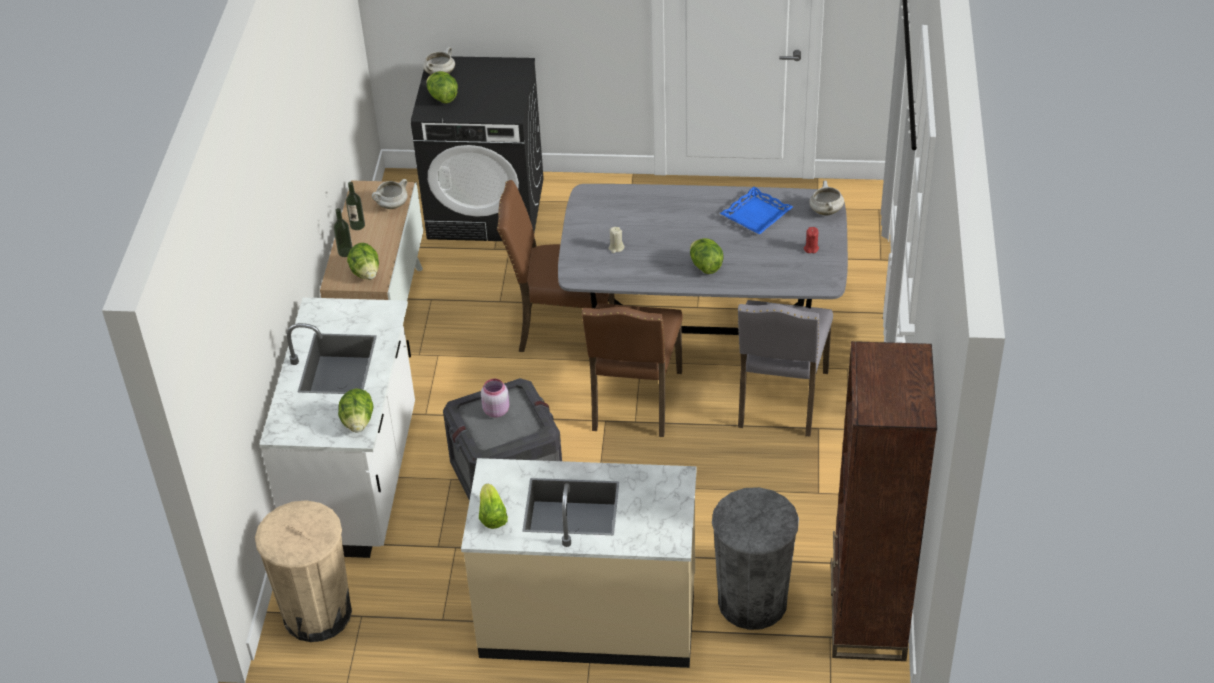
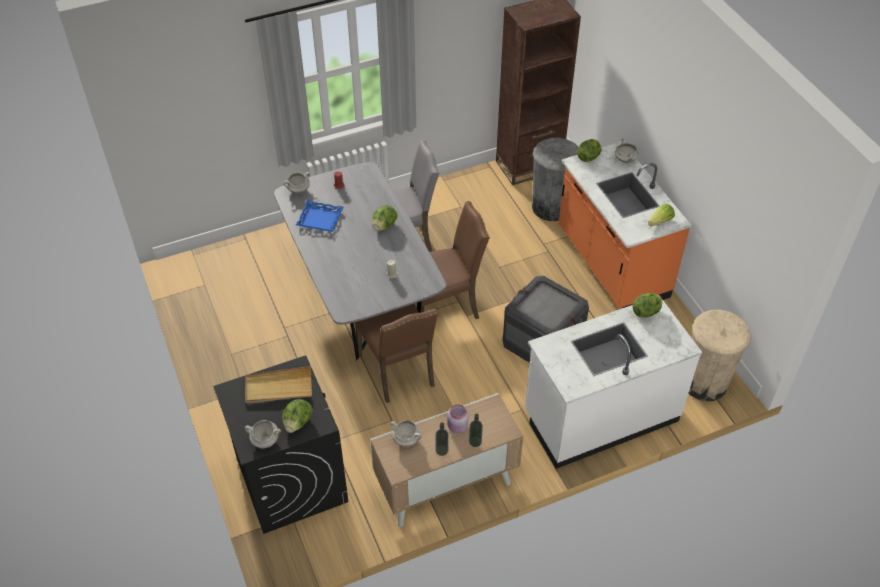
camera: 120 degrees left, 5 degrees up
(366, 273) = (489, 416): lettuce -> lettuce (588, 157)
(496, 96) = (278, 387): none -> beige tray
(496, 410) = (542, 311): pink jar -> pink jar (457, 427)
(588, 618) = (611, 264): beige counter -> orange counter
(644, 540) = (625, 160): none -> white cooking pot

